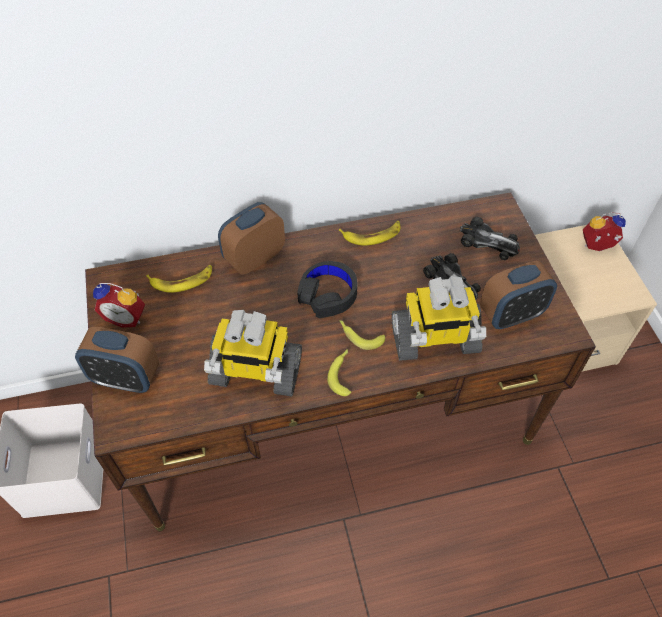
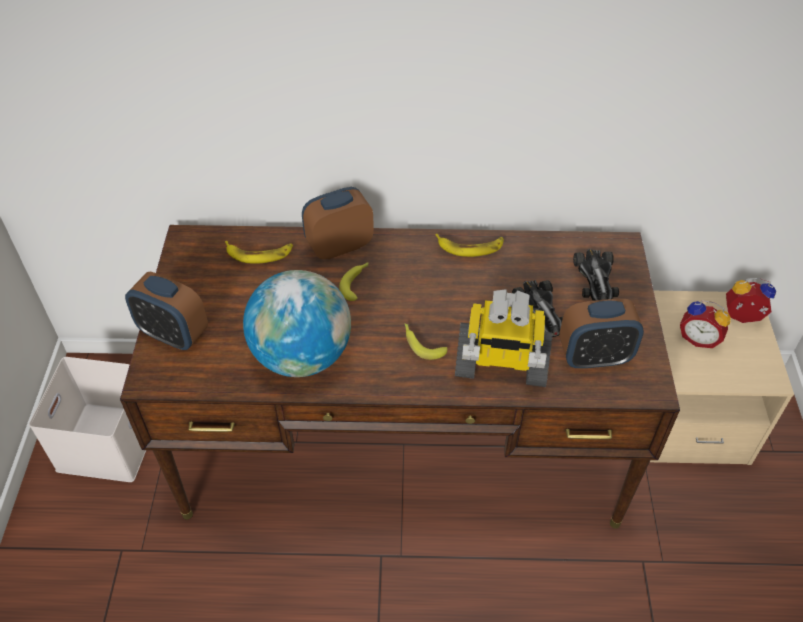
camera: 15 degrees right, 5 degrees down
(126, 317) = (193, 277): alarm clock -> alarm clock (699, 338)
(255, 372) = (302, 356): toy robot -> globe
(328, 294) = (403, 296): black headphones -> none
(342, 374) = (390, 377): banana -> banana (356, 283)
(488, 242) = (595, 278): toy car -> toy car turned 45 degrees clockwise

